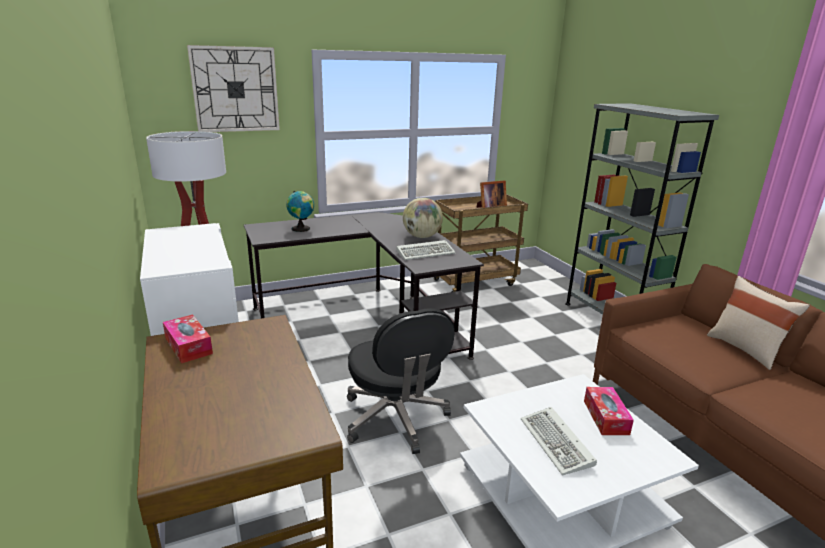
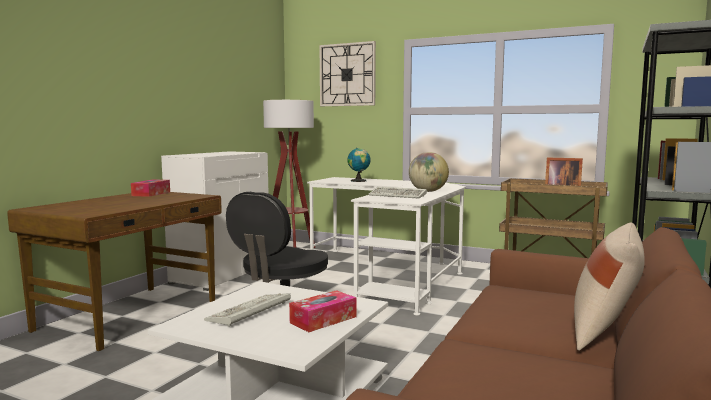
camera: 50 degrees right, 15 degrees down
(367, 319) = (392, 274): black desk -> white desk

